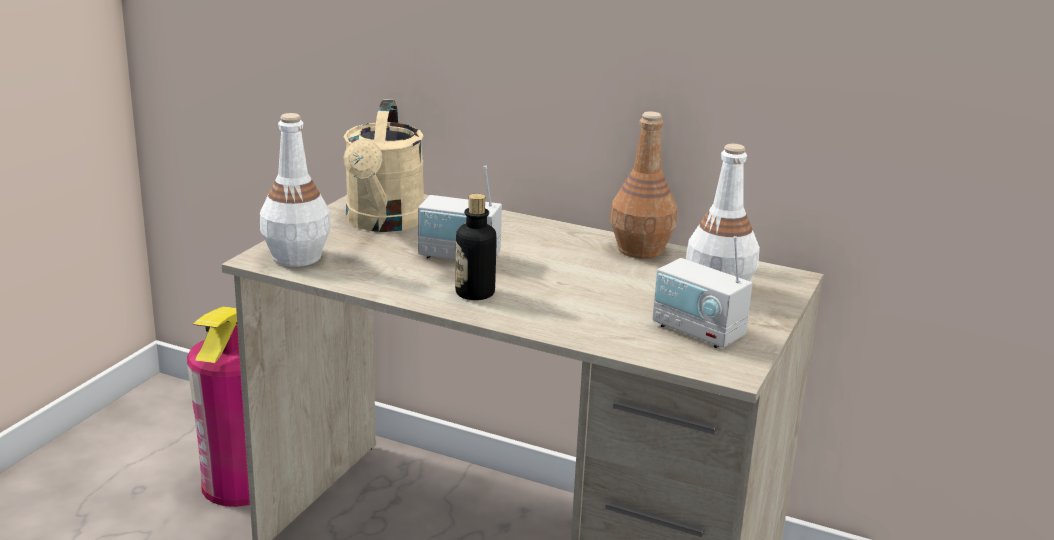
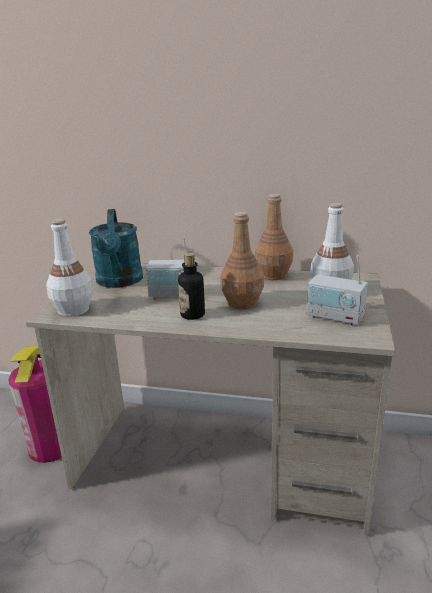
camera: 10 degrees left, 0 degrees up
(383, 223) = (119, 282): beige watering can -> turquoise watering can
(562, 286) = (242, 303): none -> brown bottle

